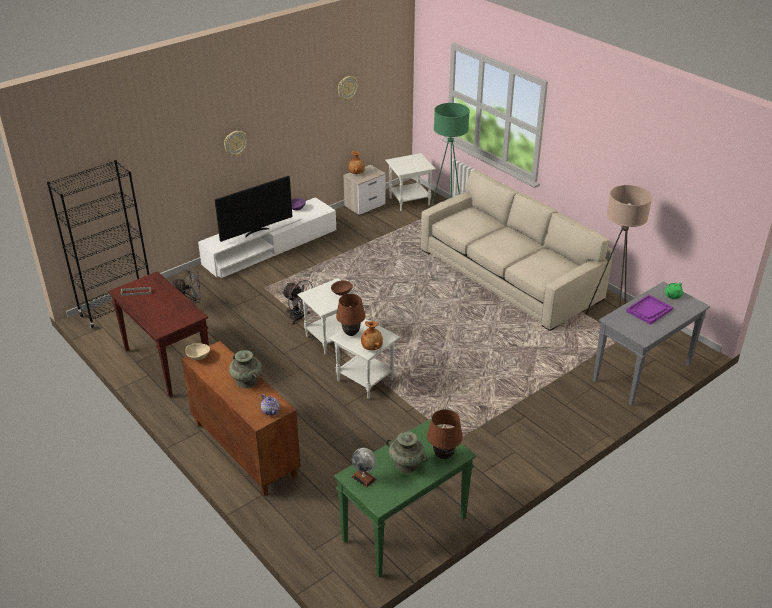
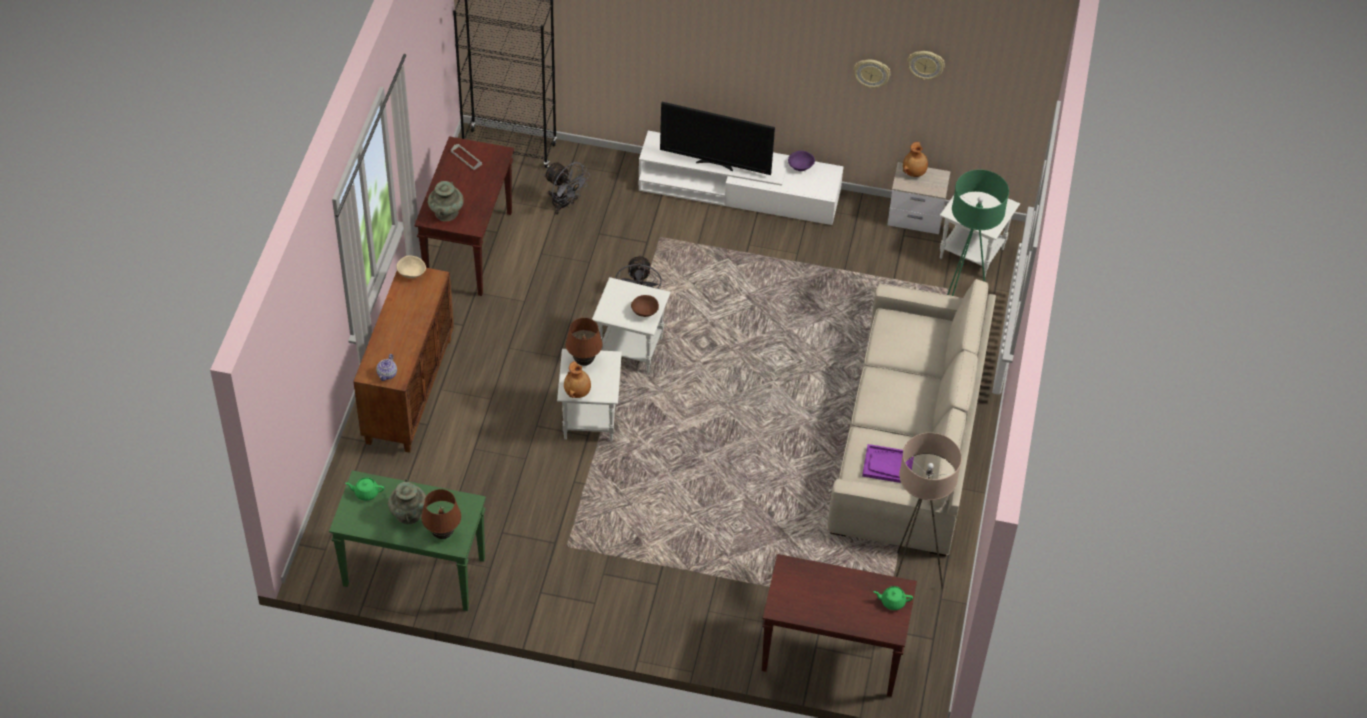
camera: 50 degrees right, 15 degrees up
(235, 143) = (726, 51): wall clock -> wall clock (871, 73)
(246, 381) = (411, 330): turquoise vase -> turquoise vase (446, 212)
(363, 478) = (366, 493): globe -> green teapot
(641, 374) = (830, 657): grey console table -> brown console table
(649, 310) = (838, 592): purple tray -> purple tray (888, 465)

